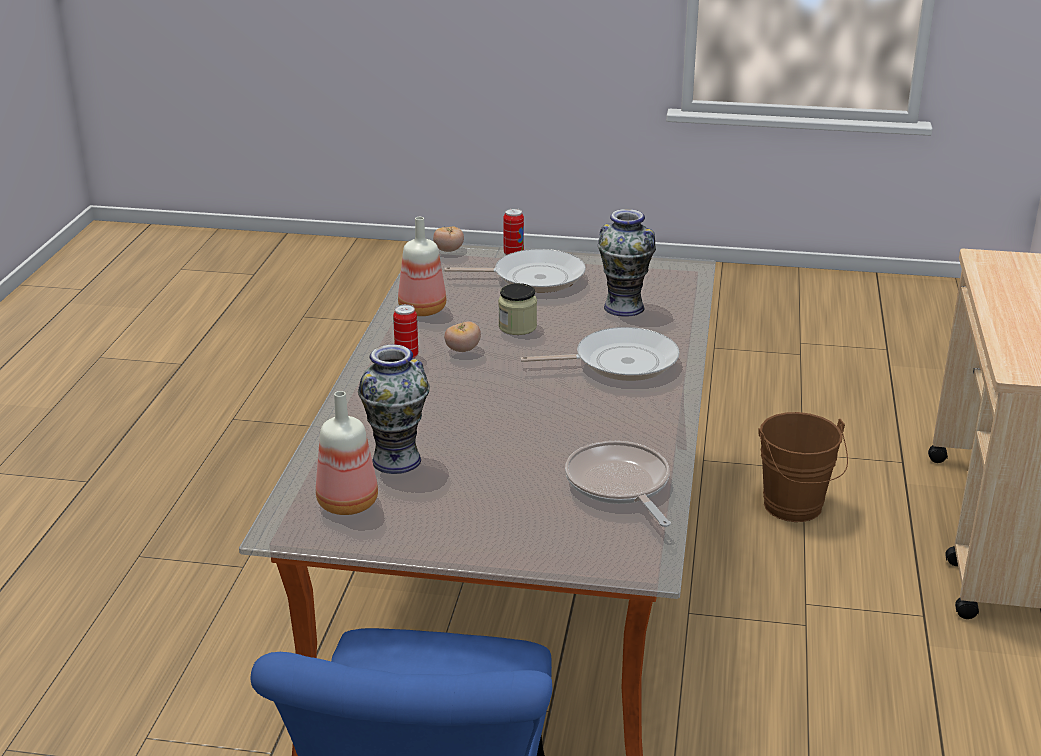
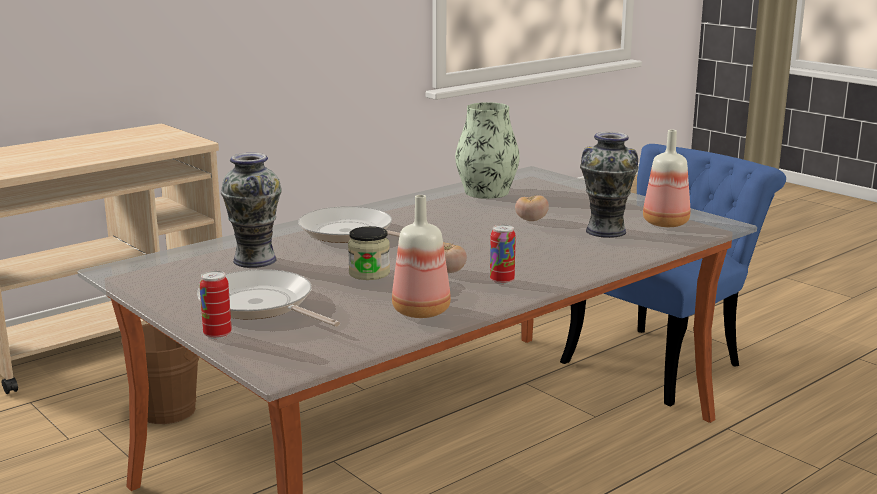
camera: 140 degrees left, 10 degrees down
(448, 250) = (268, 363): tomato -> tomato (531, 220)
(619, 485) = (486, 192): frying pan -> vase

